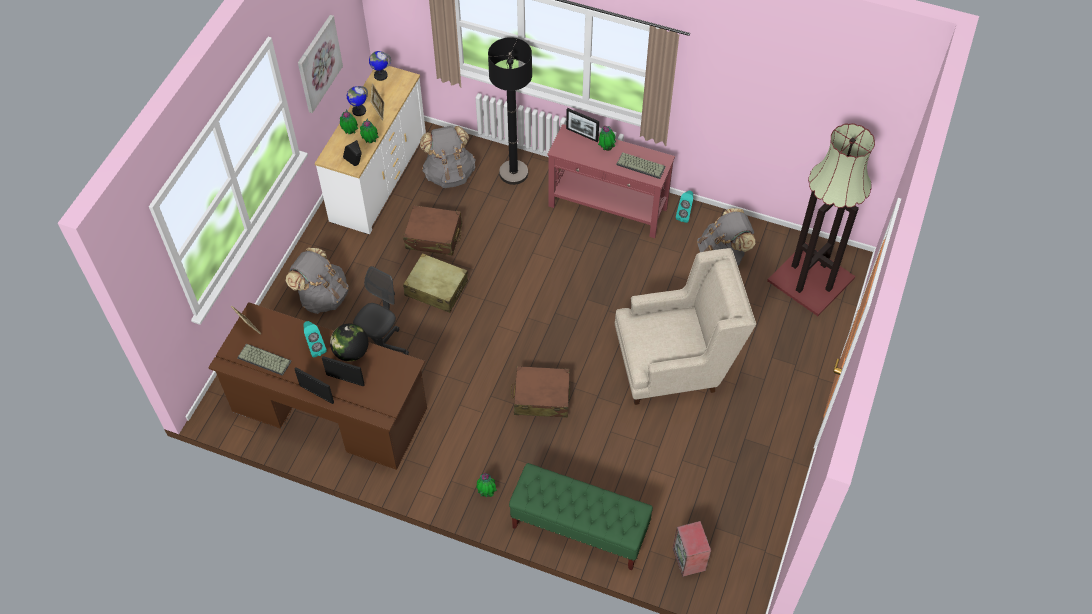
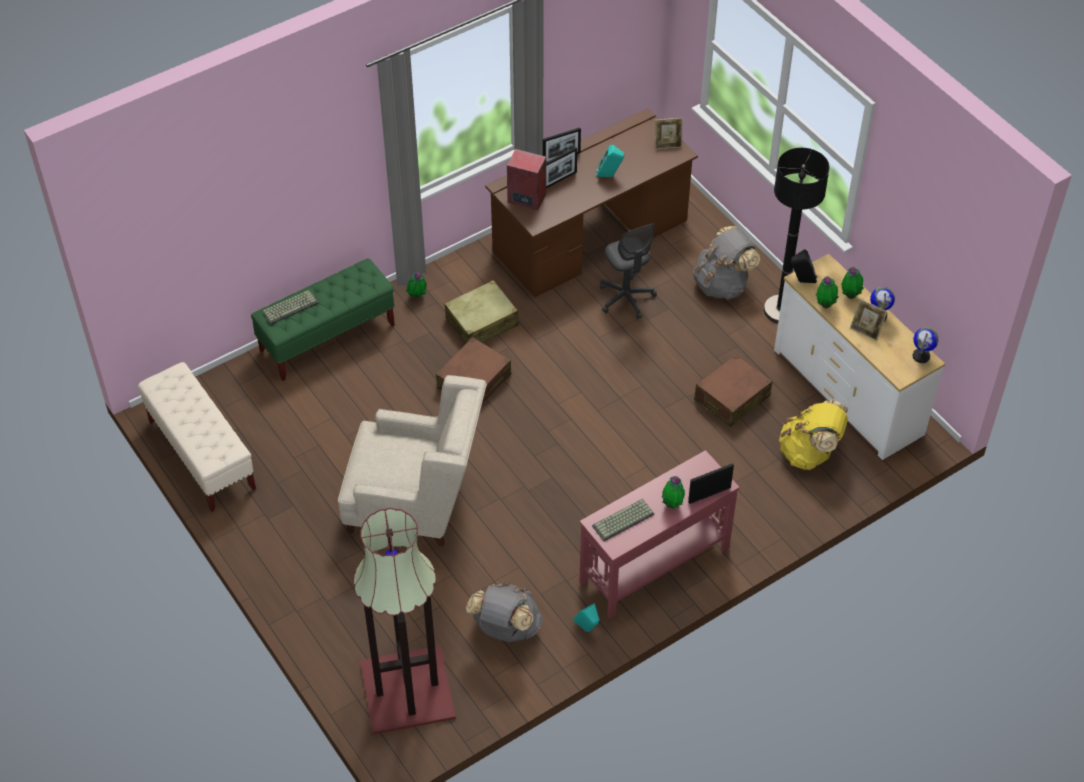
camera: 125 degrees right, 5 degrees down
(263, 360) = (625, 141): keyboard -> keyboard (290, 307)
(318, 63) = (909, 236): picture -> none
(351, 352) = (584, 195): globe -> none
(436, 289) = (663, 368): beige suitcase -> beige suitcase (482, 322)
(449, 174) = (809, 453): grey backpack -> yellow backpack
(513, 173) = (769, 509): black floor lamp -> black floor lamp (781, 310)
(675, 363) = (417, 503): beige armchair -> beige armchair turned 105 degrees counterclockwise
(689, 559) = (230, 393): speaker -> speaker (526, 198)
(758, 534) = (201, 455): none -> beige bench

